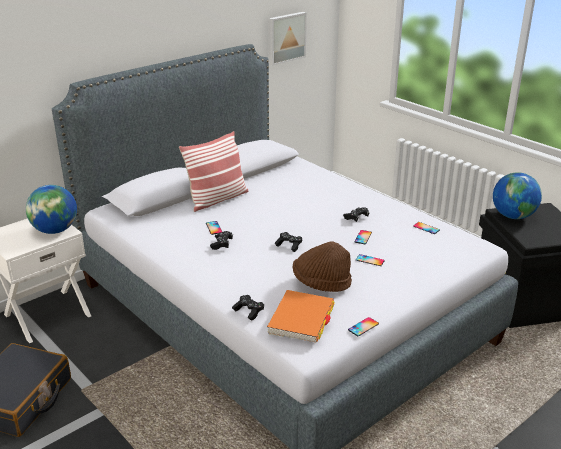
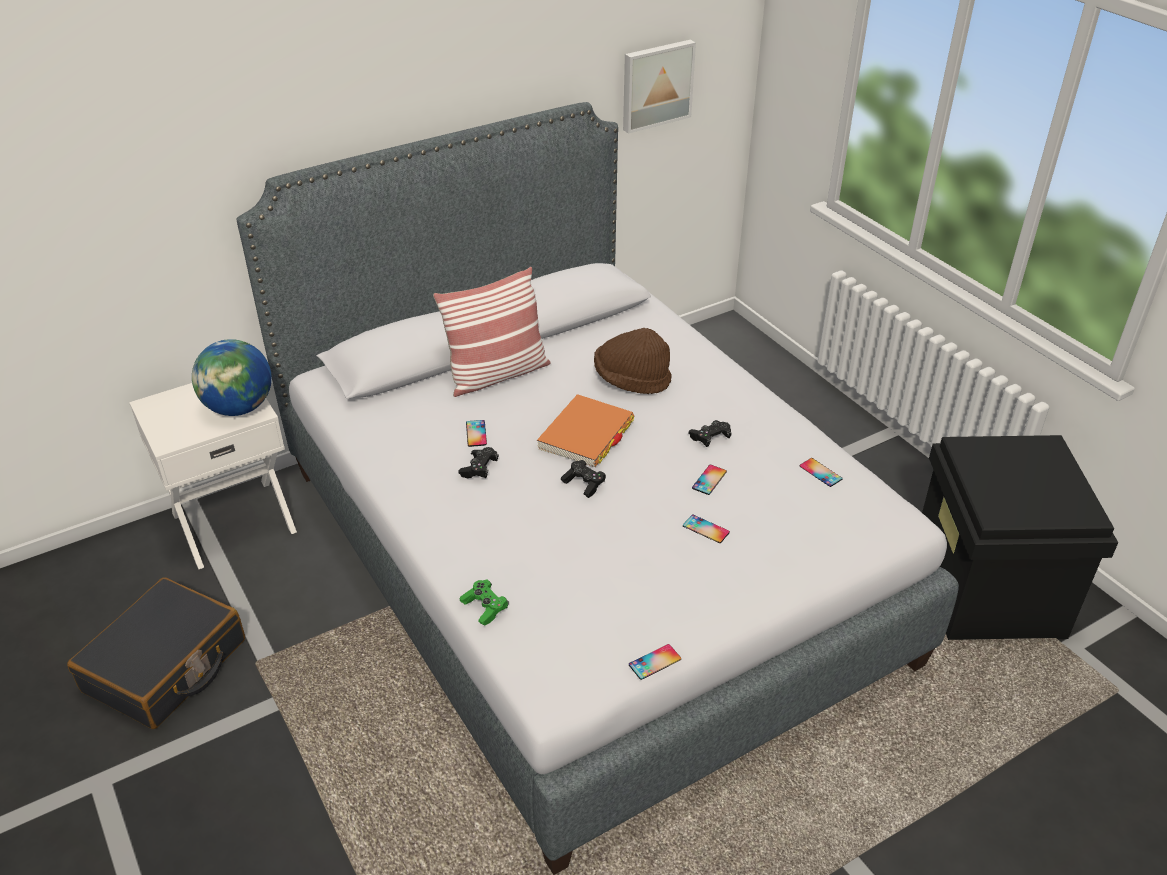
camera: 10 degrees right, 10 degrees up
(248, 311) = (485, 607): black game controller -> green game controller
(301, 319) = (560, 635): orange book -> orange book (586, 435)
(321, 283) = (612, 567): brown hat -> brown hat (631, 380)
(513, 216) = (984, 458): globe -> none

